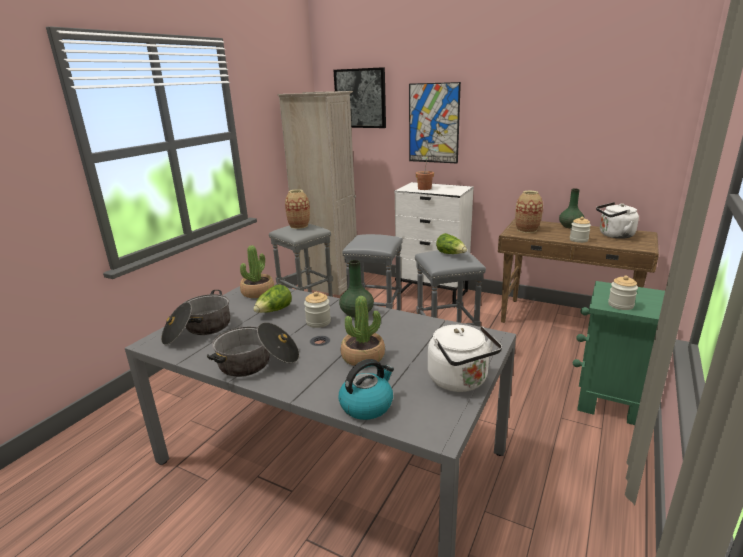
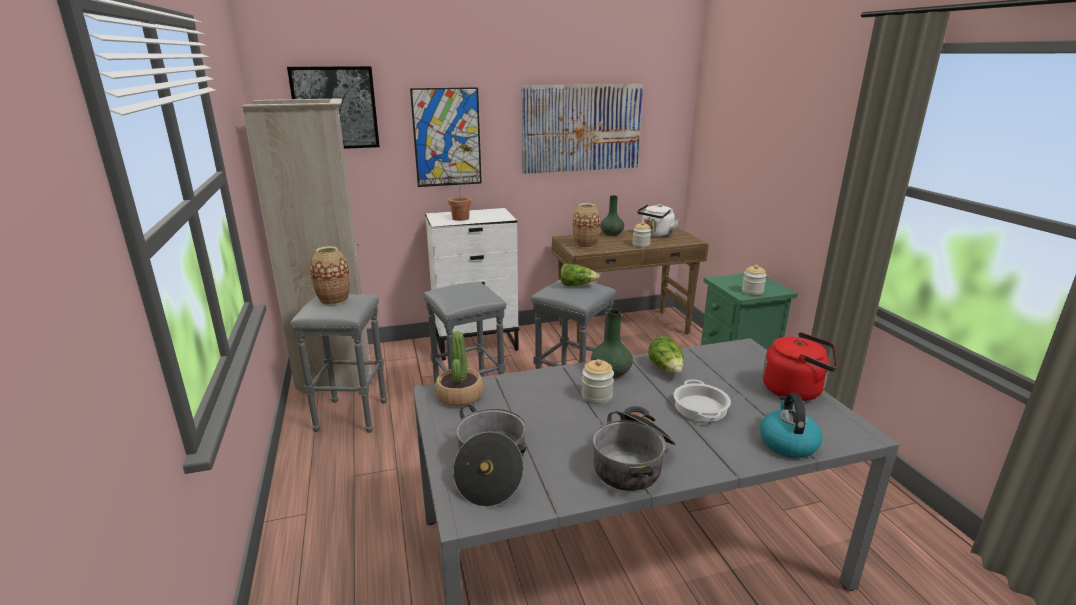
camera: 45 degrees left, 0 degrees up
(274, 311) = (527, 407): lettuce -> lettuce (666, 369)
(363, 357) = (701, 408): potted plant -> cooking pot
(460, 381) = (796, 390): white kettle -> red kettle
(555, 120) = (581, 128): none -> picture

